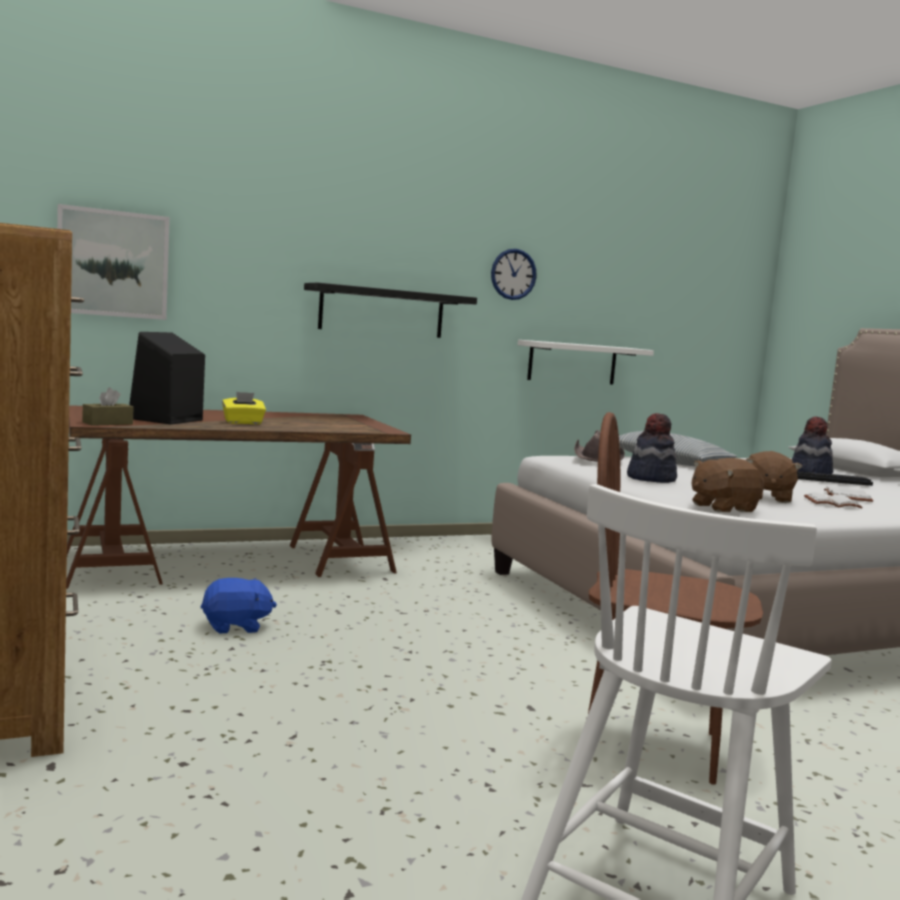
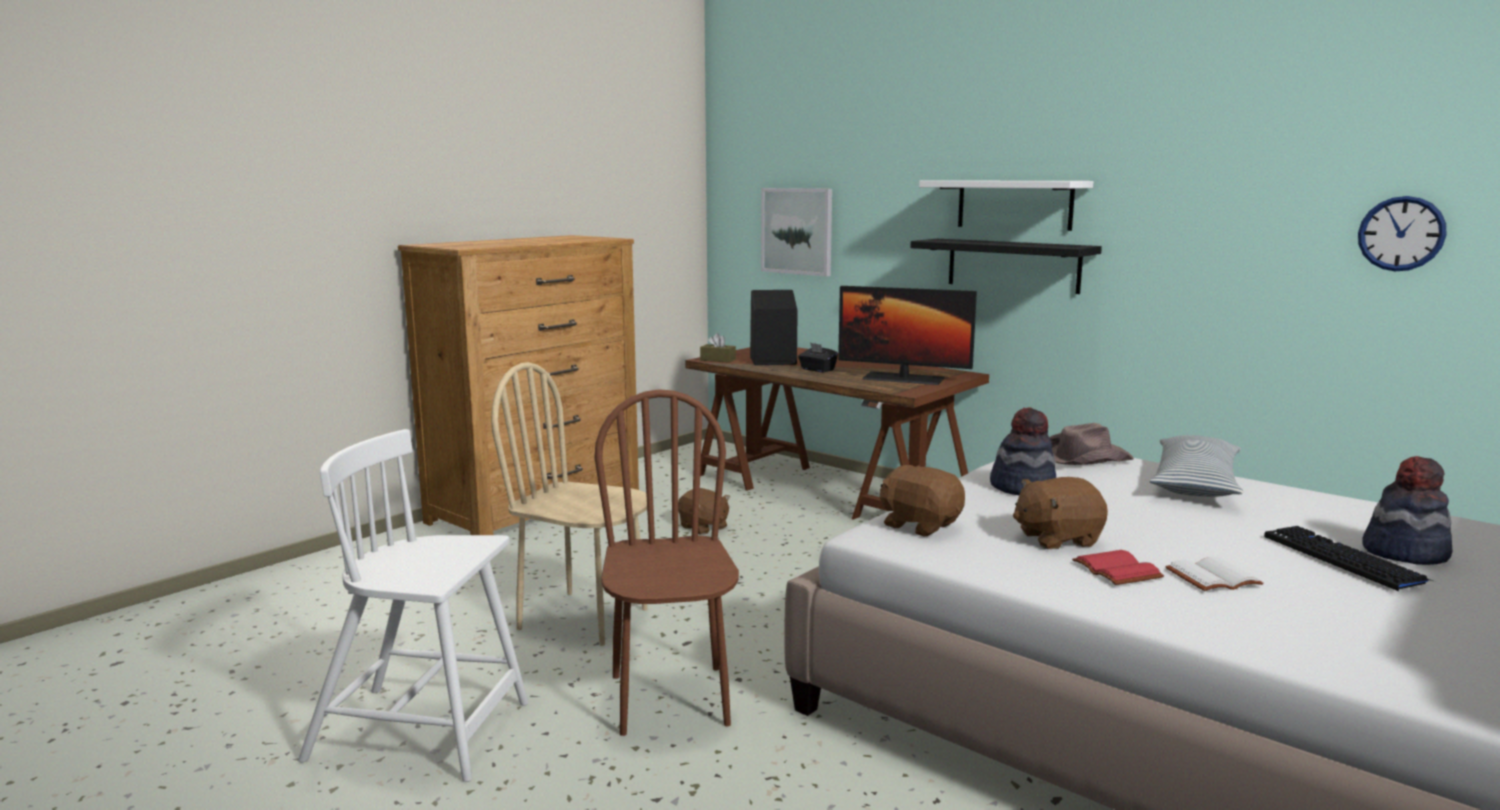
camera: 65 degrees right, 5 degrees up
(236, 626) = (703, 527): blue plush toy -> brown plush toy
(243, 423) = (817, 370): yellow tissue box -> black tissue box
(336, 422) = (903, 379): none -> monitor
(416, 740) = (584, 618): none -> beige chair
(513, 274) = (1181, 213): wall clock -> wall clock (1401, 233)
(572, 363) = (1280, 332): white shelf -> white shelf (1014, 204)
(831, 503) = (1114, 570): white book -> red book

